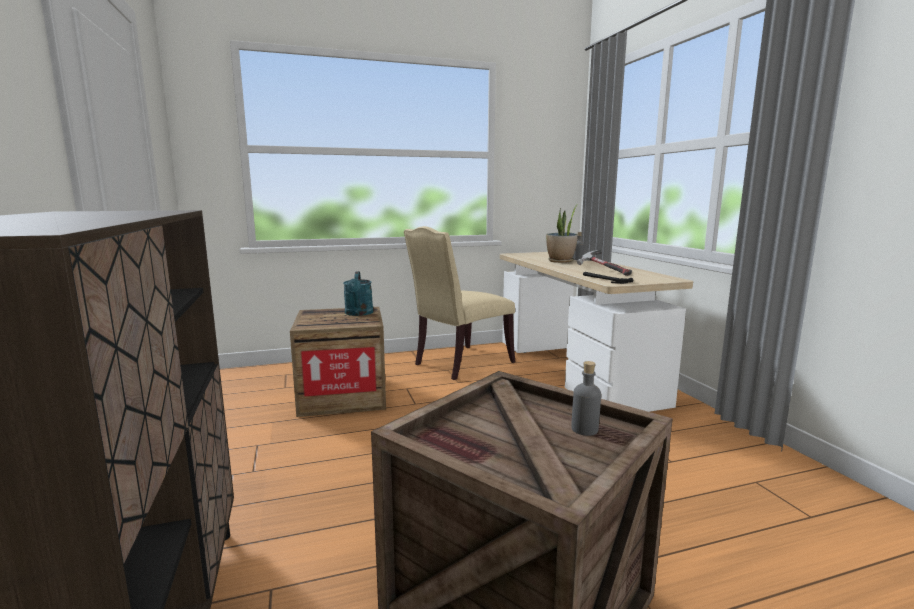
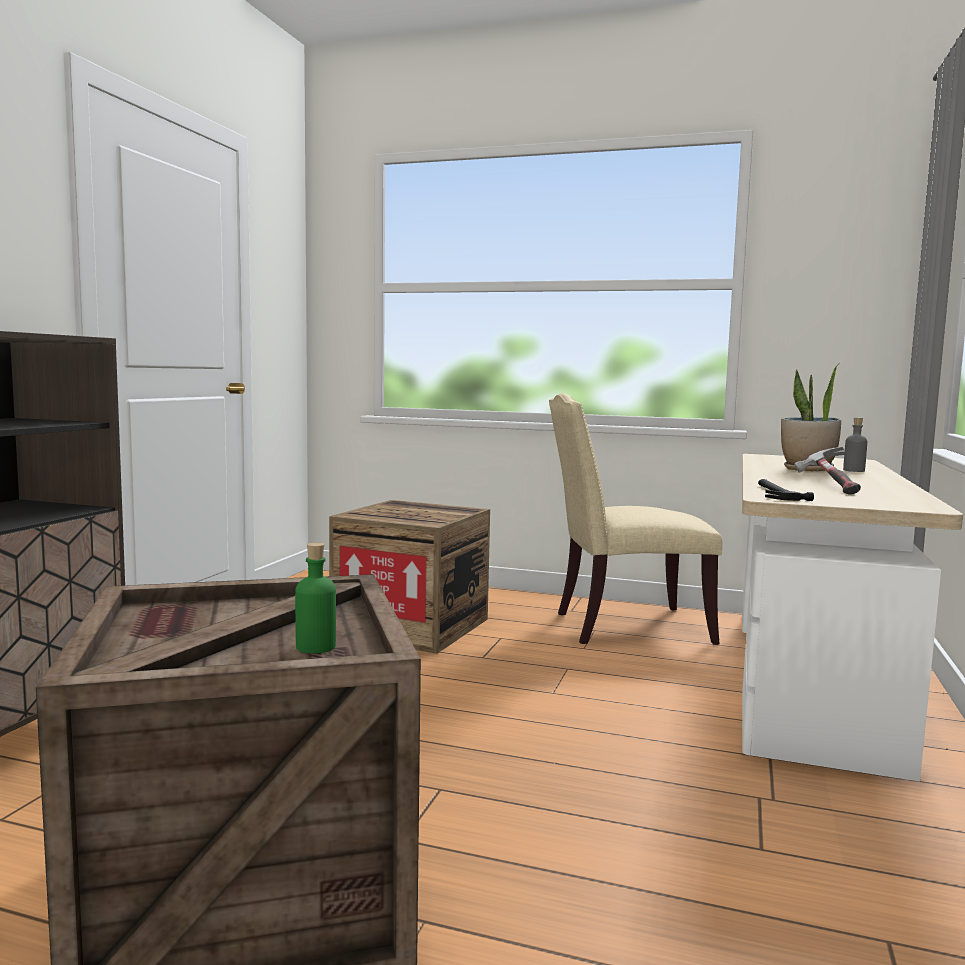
camera: 35 degrees right, 5 degrees down
(358, 313) = (444, 512): turquoise watering can -> none
(584, 429) = (316, 647): grey bottle -> green bottle

